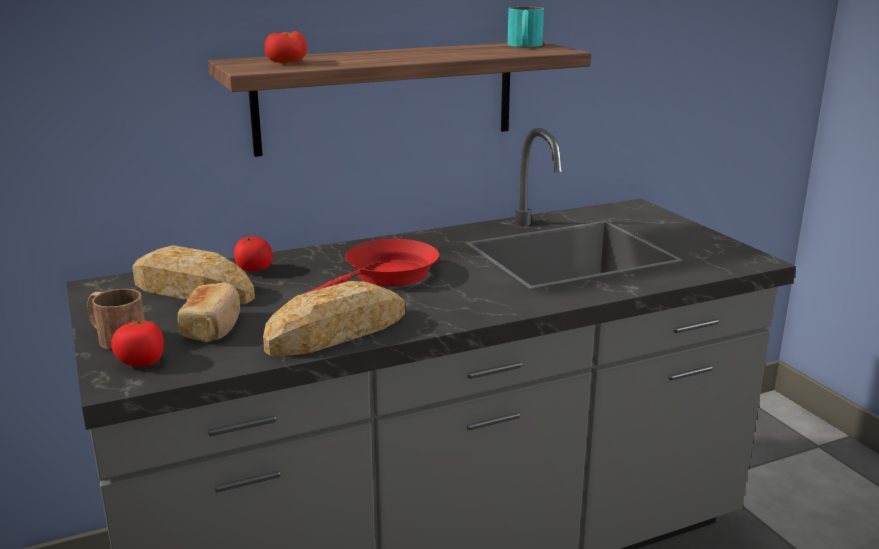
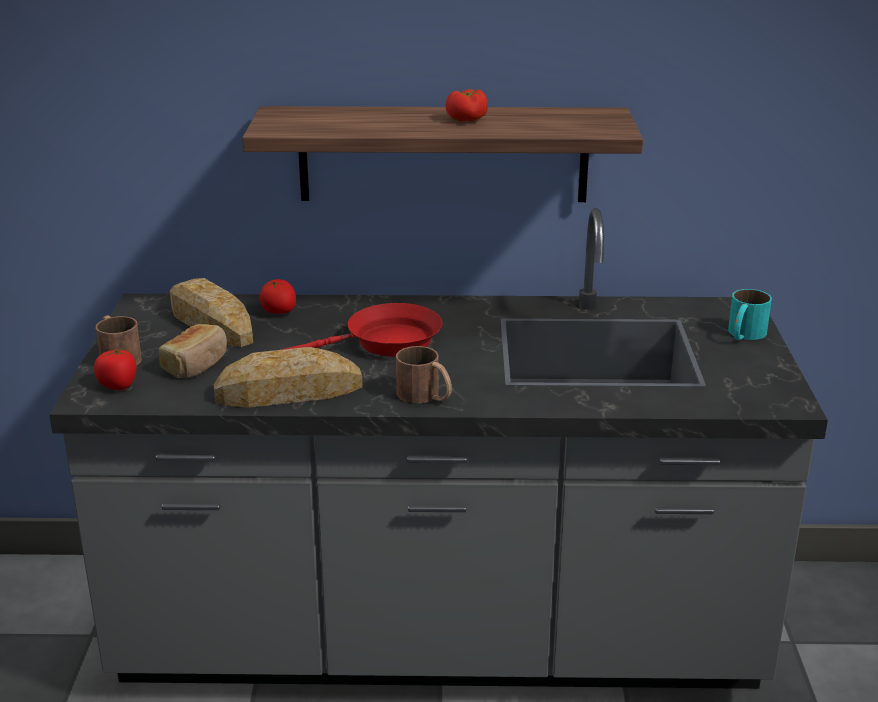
camera: 25 degrees right, 5 degrees up
(288, 62) = (318, 121): tomato -> tomato (467, 119)
(471, 310) = (425, 396): none -> brown mug
(524, 45) = (592, 116): turquoise mug -> turquoise mug (744, 335)

